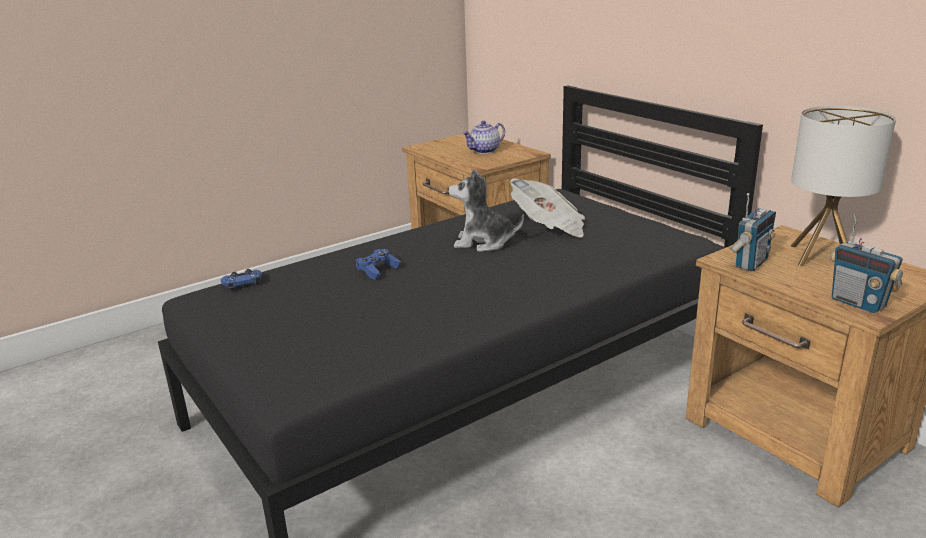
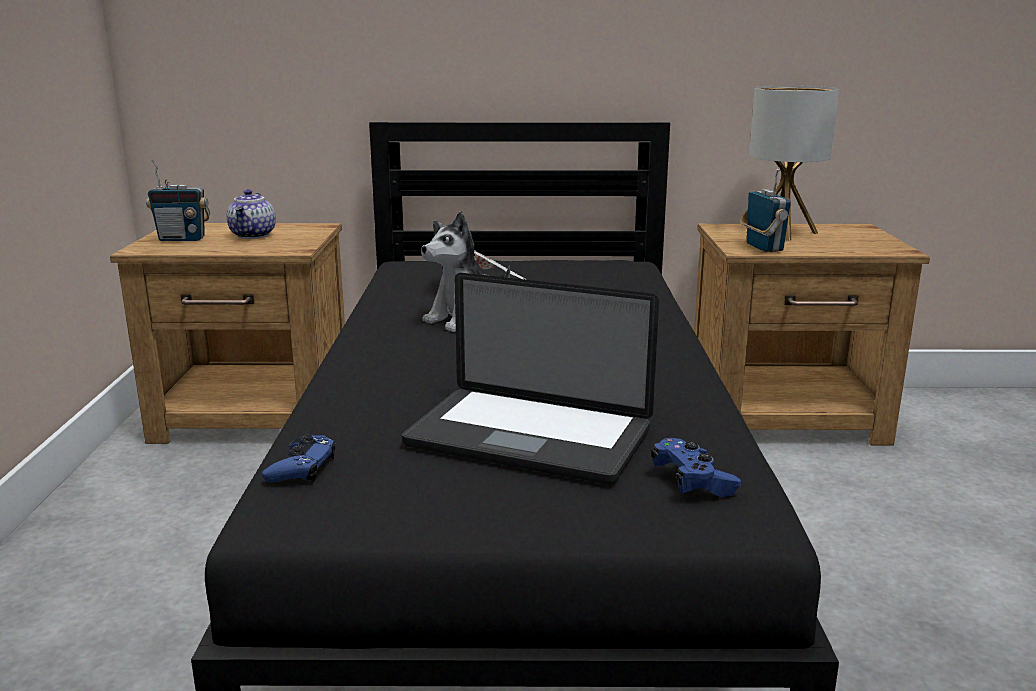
camera: 55 degrees left, 5 degrees down
(328, 315) = (528, 438): none -> laptop
(378, 270) = (440, 380): blue game controller -> blue game controller (692, 482)
(858, 303) = (879, 248): radio -> radio (182, 239)

